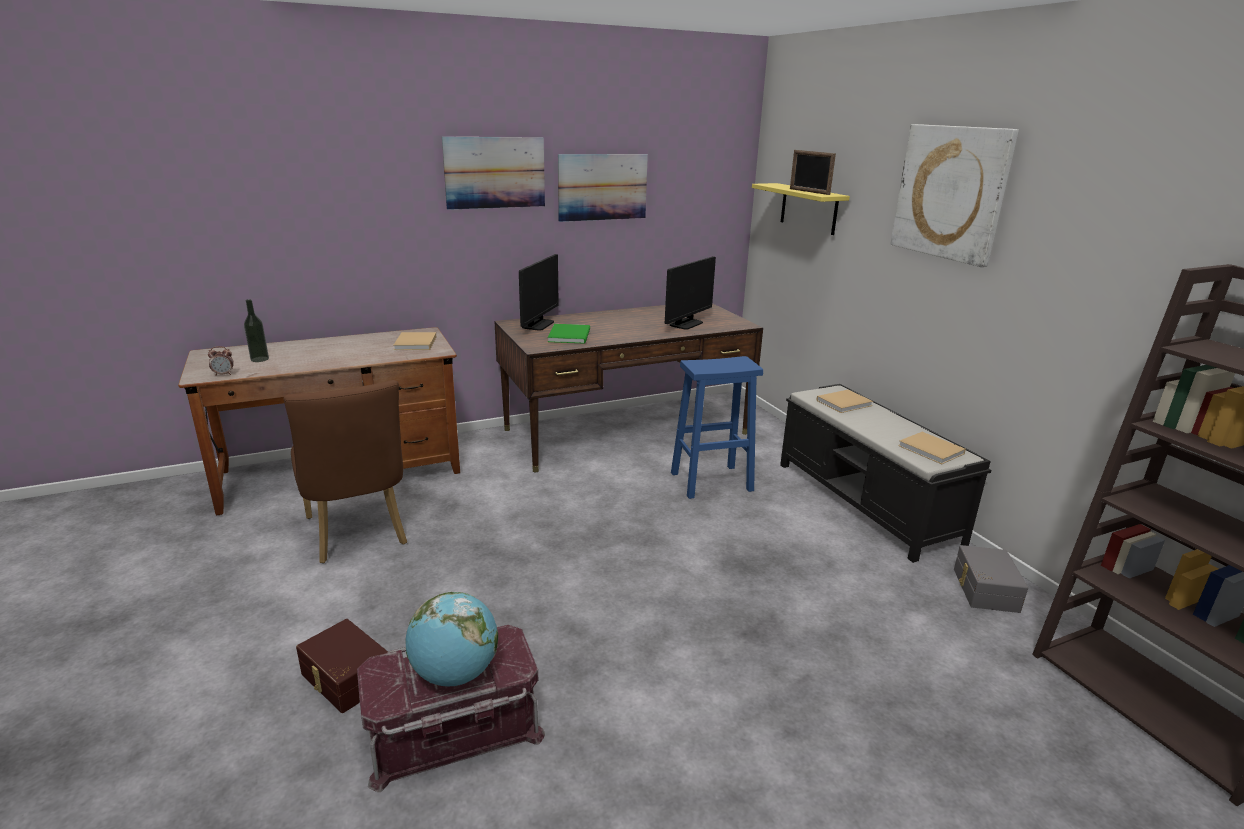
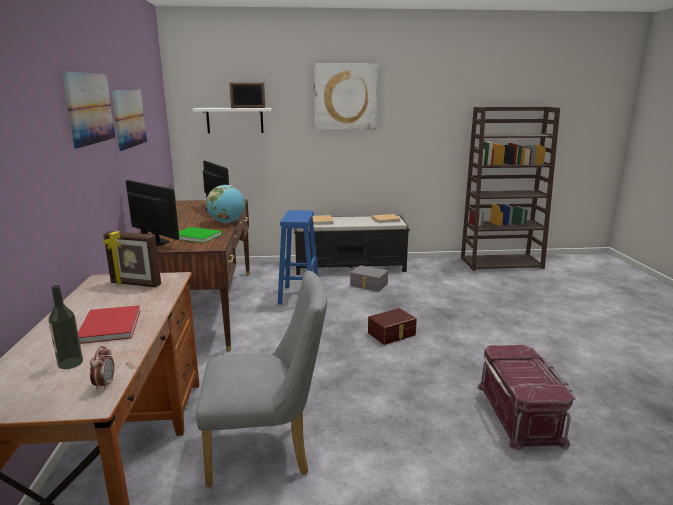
camera: 70 degrees left, 5 degrees down
(320, 355) = (107, 327): none -> red book
(345, 678) = (469, 458): brown storage box -> brown storage box (392, 334)
(358, 535) = (268, 450): brown chair -> grey chair
(415, 343) = (135, 284): beige book -> picture frame
(455, 674) = (529, 369): globe -> globe (227, 222)
(808, 208) = (235, 120): yellow shelf -> white shelf
(983, 589) = (430, 266): grey storage box -> grey storage box (368, 285)

